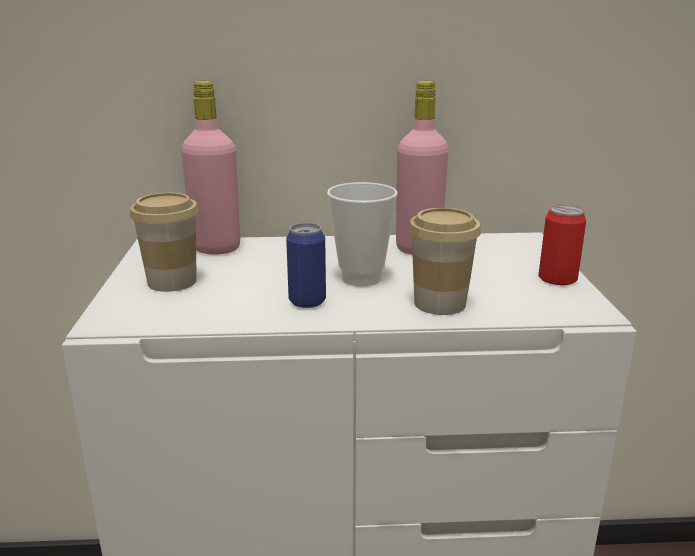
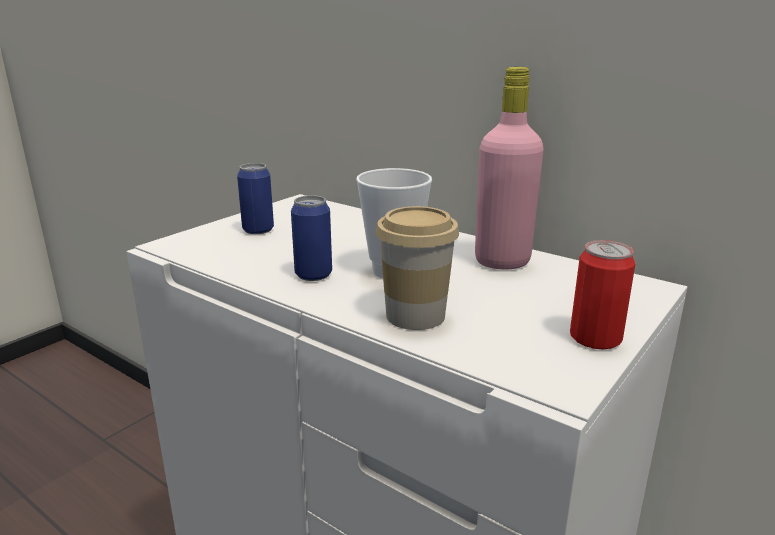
camera: 40 degrees right, 0 degrees up
(172, 281) = (258, 230): cup -> can
(216, 248) = (335, 214): pink bottle -> none

